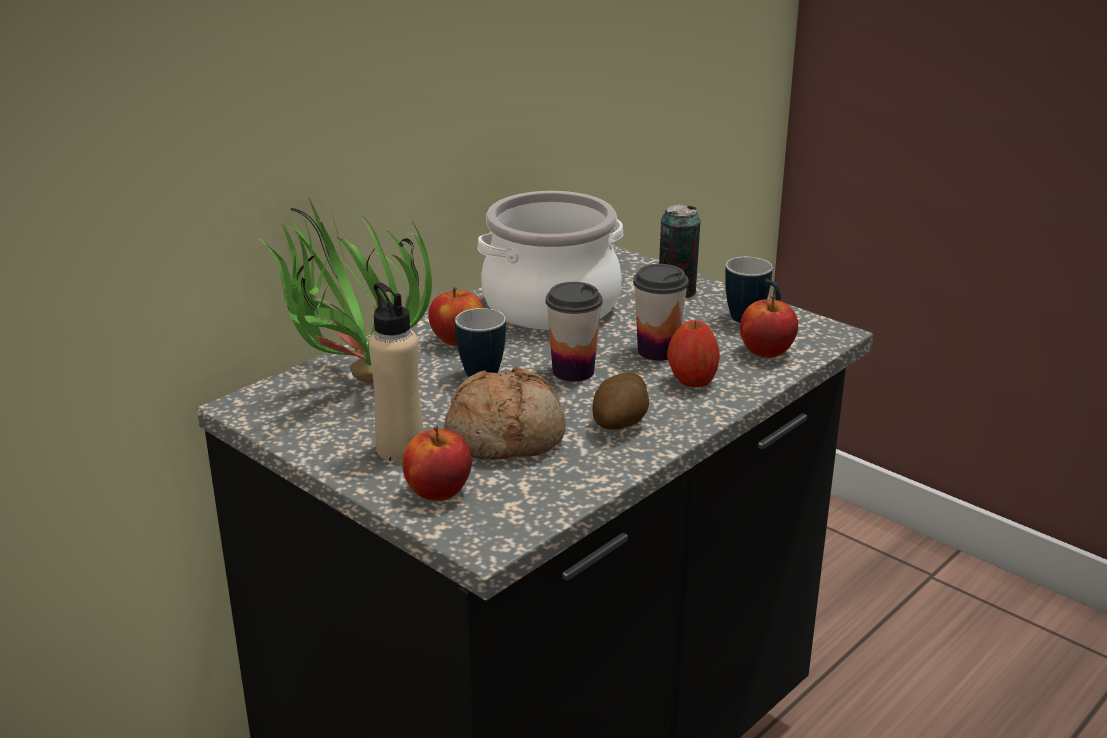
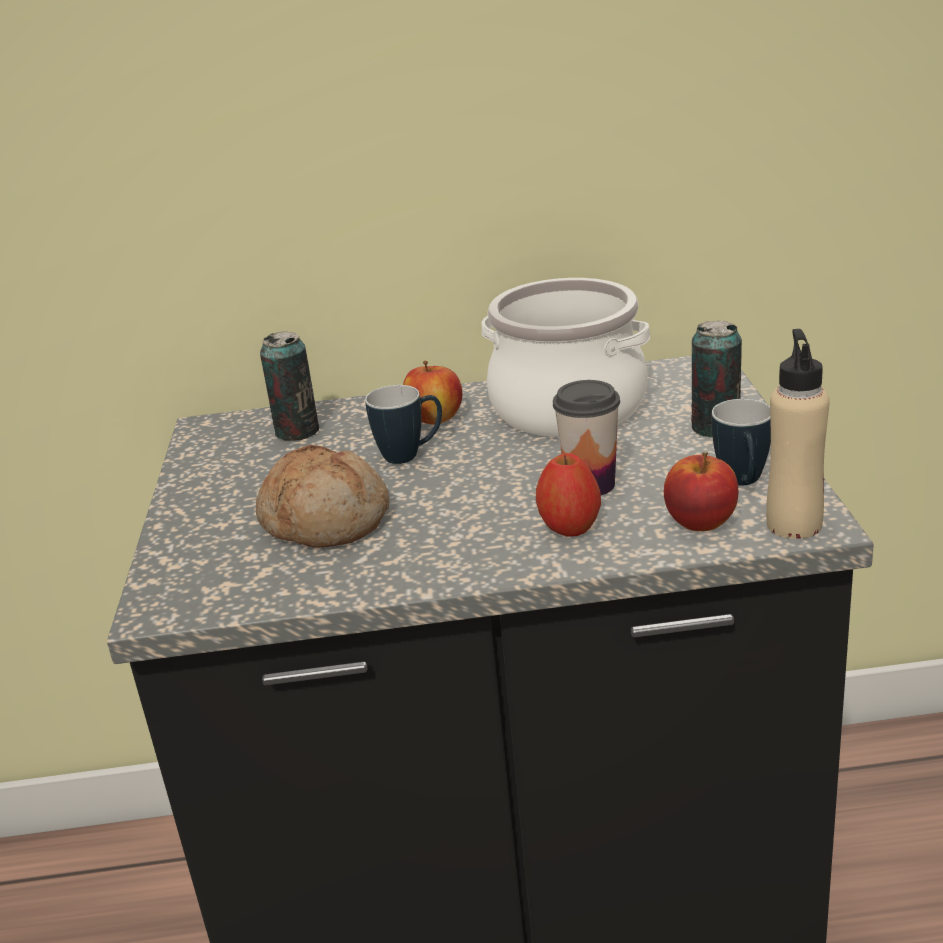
camera: 45 degrees right, 0 degrees up
(350, 383) = (297, 431): potted plant -> can
(400, 449) = (236, 501): beige bottle -> beige bottle (794, 524)
(438, 492) = (198, 550): apple -> none
(573, 371) = (479, 479): cup -> none
(620, 423) = (434, 545): potato -> none

